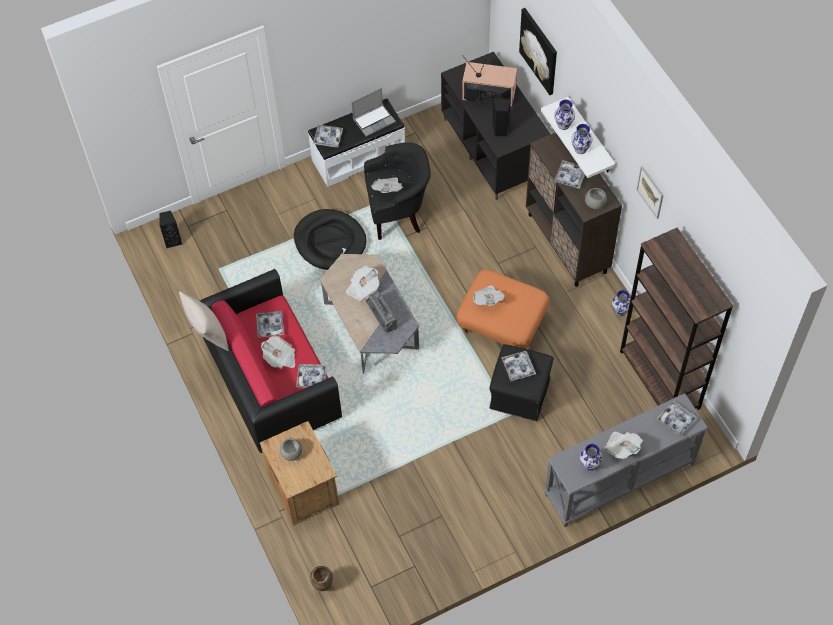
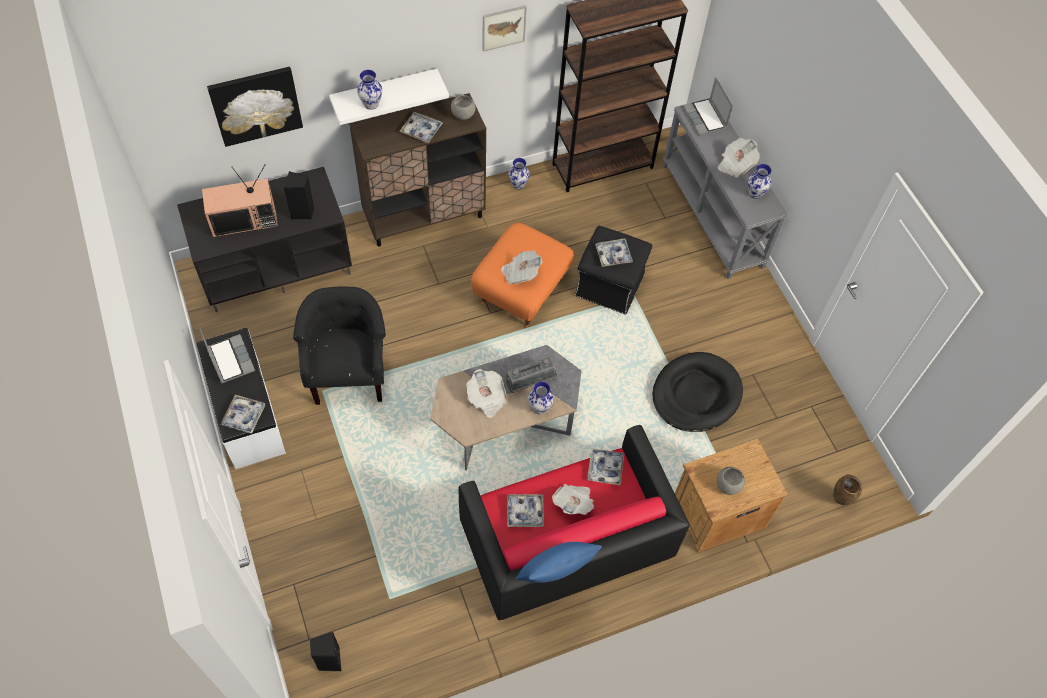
camera: 90 degrees left, 0 degrees up
(208, 334) = (555, 574): beige pillow -> blue pillow
(330, 242) = (373, 456): black dog bed -> black dog bed (696, 394)
(388, 190) = (348, 352): newspaper -> none
(488, 94) = (245, 218): television -> television turned 120 degrees counterclockwise
(580, 149) = (410, 94): vase -> vase (539, 408)
(676, 420) = (705, 118): tray -> laptop

